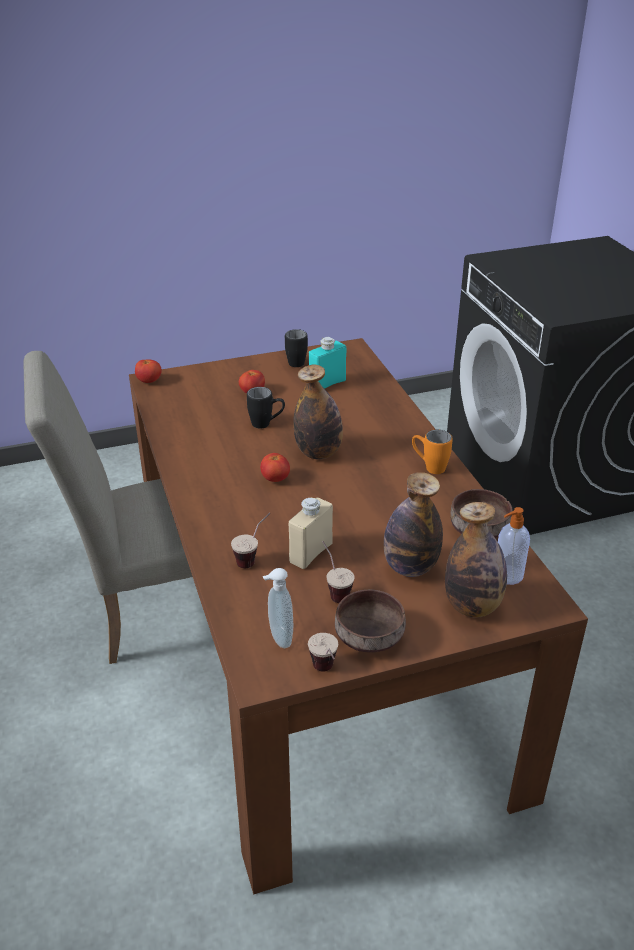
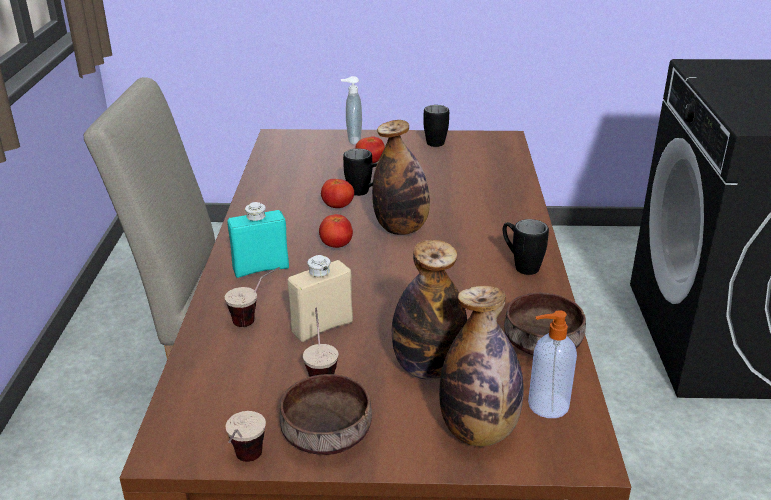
camera: 20 degrees right, 5 degrees down
(149, 381) = (275, 137): tomato -> tomato (338, 207)
(278, 638) = (220, 410): soap dispenser -> soap dispenser (352, 140)
(327, 384) = (456, 166): turquoise bottle -> turquoise bottle (261, 268)
(429, 467) = (520, 265): orange mug -> black mug

